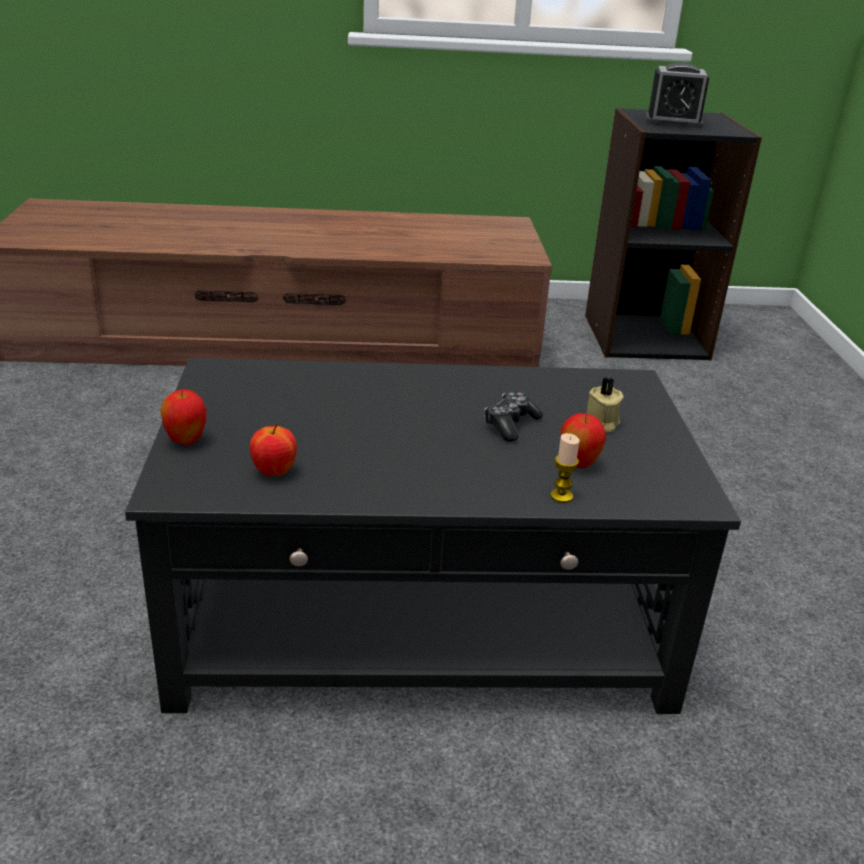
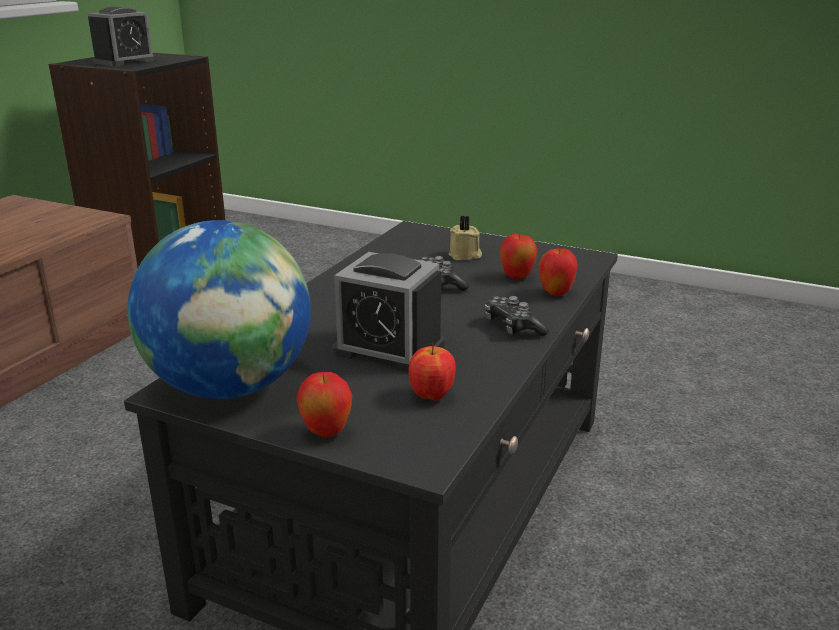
camera: 60 degrees left, 5 degrees down
(230, 386) = (230, 387): none -> globe
(345, 432) = (389, 349): none -> alarm clock
(449, 485) = (513, 327): none -> game controller
(561, 496) = (556, 293): candle -> apple

